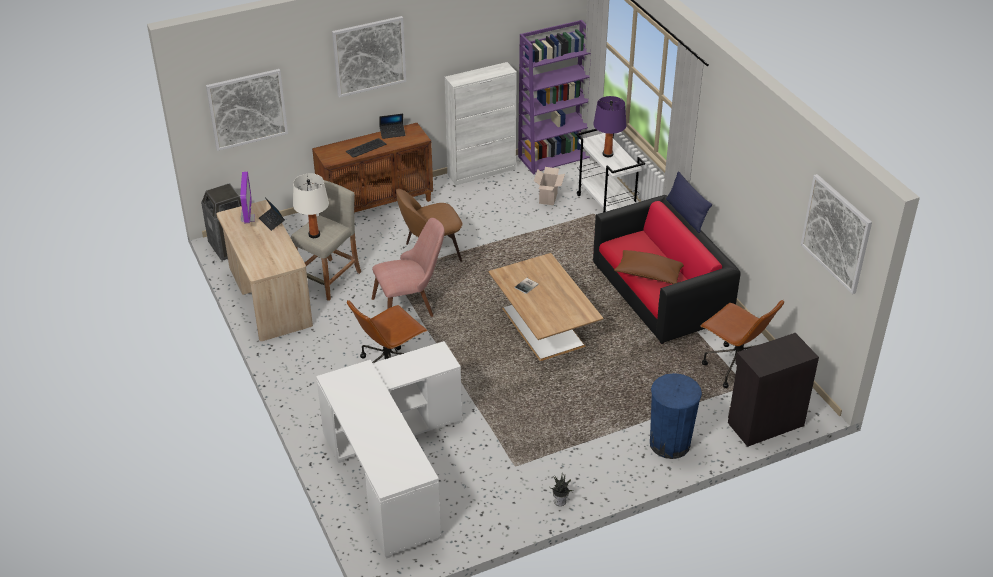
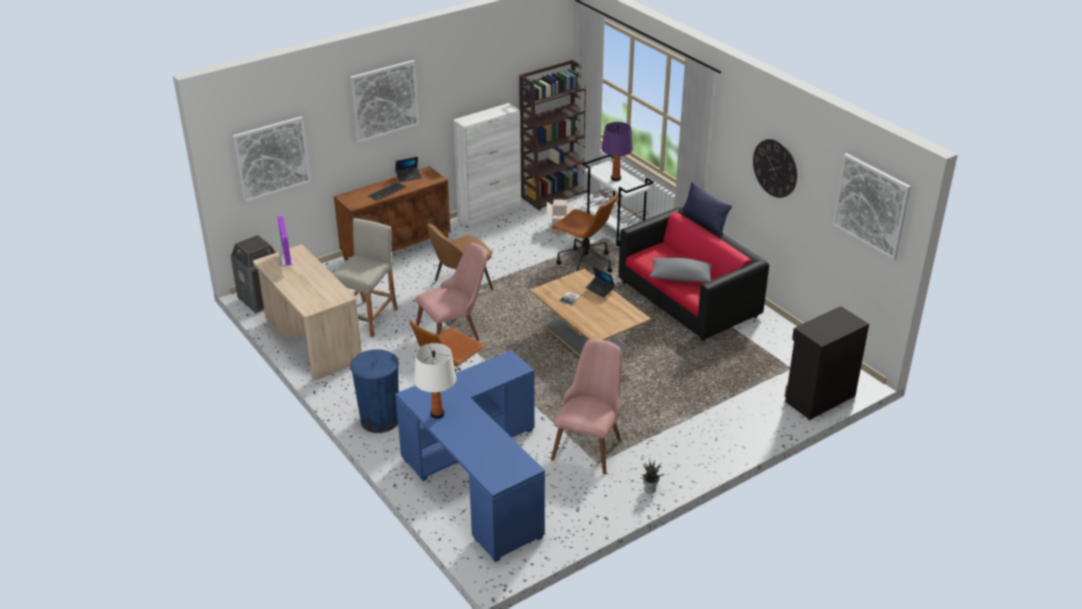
camera: 10 degrees left, 5 degrees down
(272, 221) = (311, 263): laptop -> laptop (600, 289)
(314, 234) = (355, 271): white table lamp -> white table lamp (437, 414)
(390, 468) = (476, 479): white desk -> blue desk
(513, 444) = (590, 443): none -> pink chair
(555, 157) = (555, 194): purple bookcase -> brown bookcase
(648, 274) = (680, 278): brown pillow -> grey pillow
(670, 444) = (737, 426): blue trash can -> blue trash can (380, 420)
(735, 367) = (776, 353): brown office chair -> brown office chair (584, 263)
(754, 173) = (775, 168): none -> wall clock

